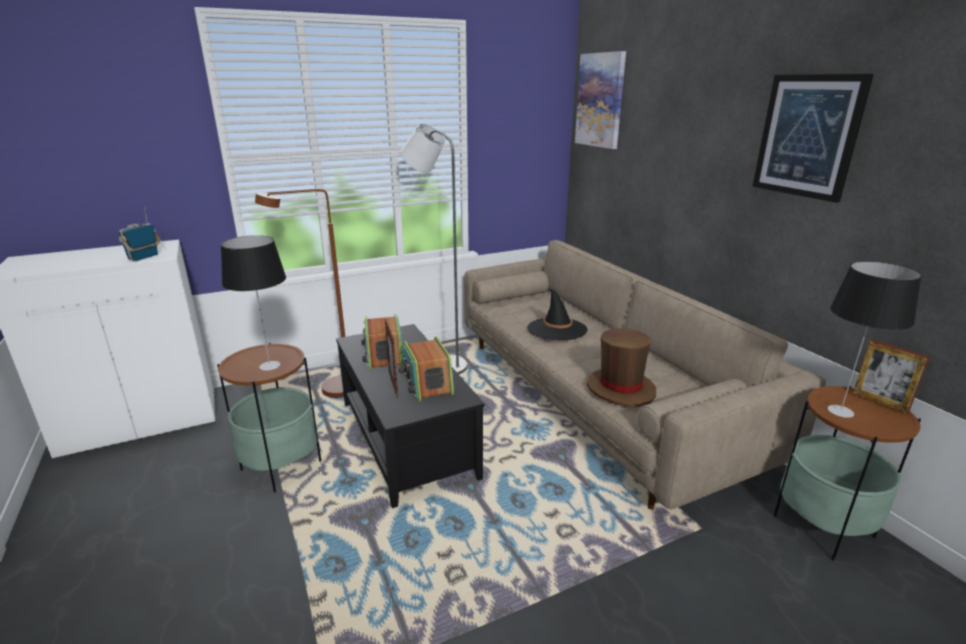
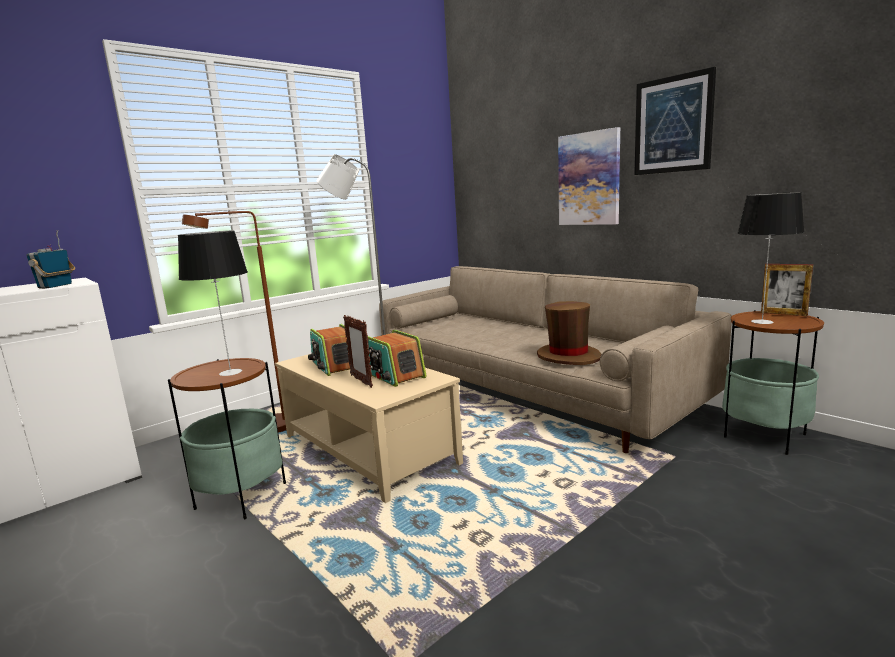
camera: 15 degrees left, 10 degrees down
(408, 438) = (370, 449): black coffee table -> beige coffee table
(557, 329) = (483, 332): black hat -> none
(600, 100) = (479, 140): picture -> picture (589, 179)

